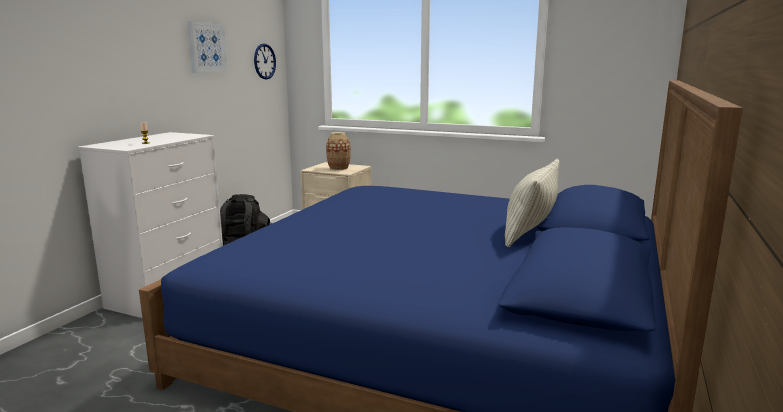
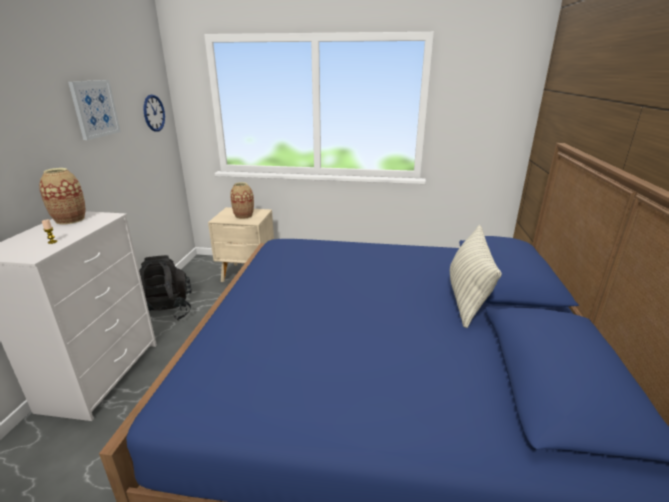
camera: 15 degrees left, 10 degrees up
(166, 135) = (70, 219): none -> vase

